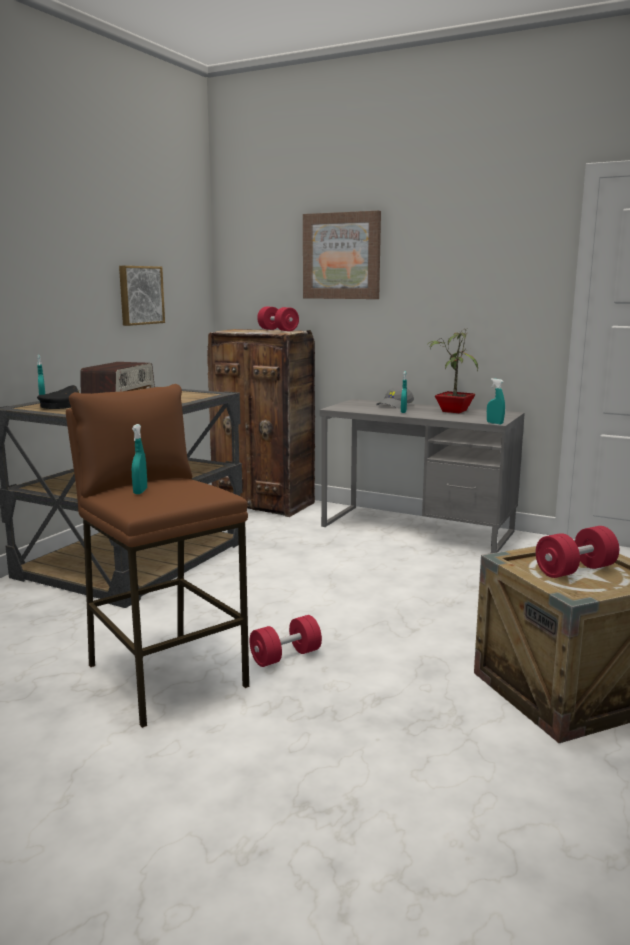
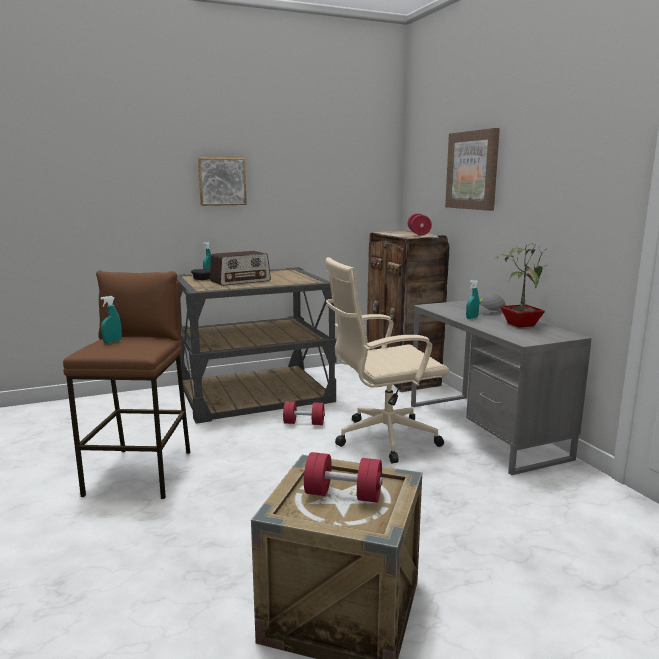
camera: 40 degrees right, 0 degrees up
(140, 295) = (316, 201): picture -> picture (222, 181)
(285, 656) = (216, 489): red dumbbell -> red dumbbell (304, 423)
(351, 561) = (382, 439): none -> beige office chair
(494, 423) = (519, 342): turquoise spray bottle -> none

